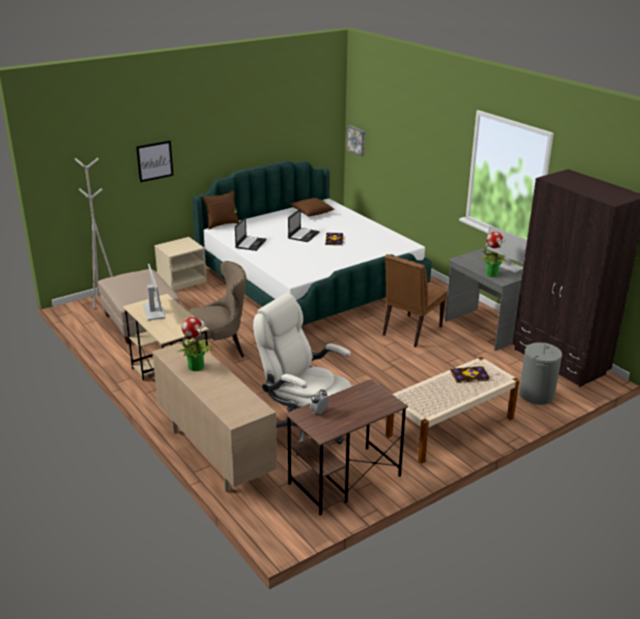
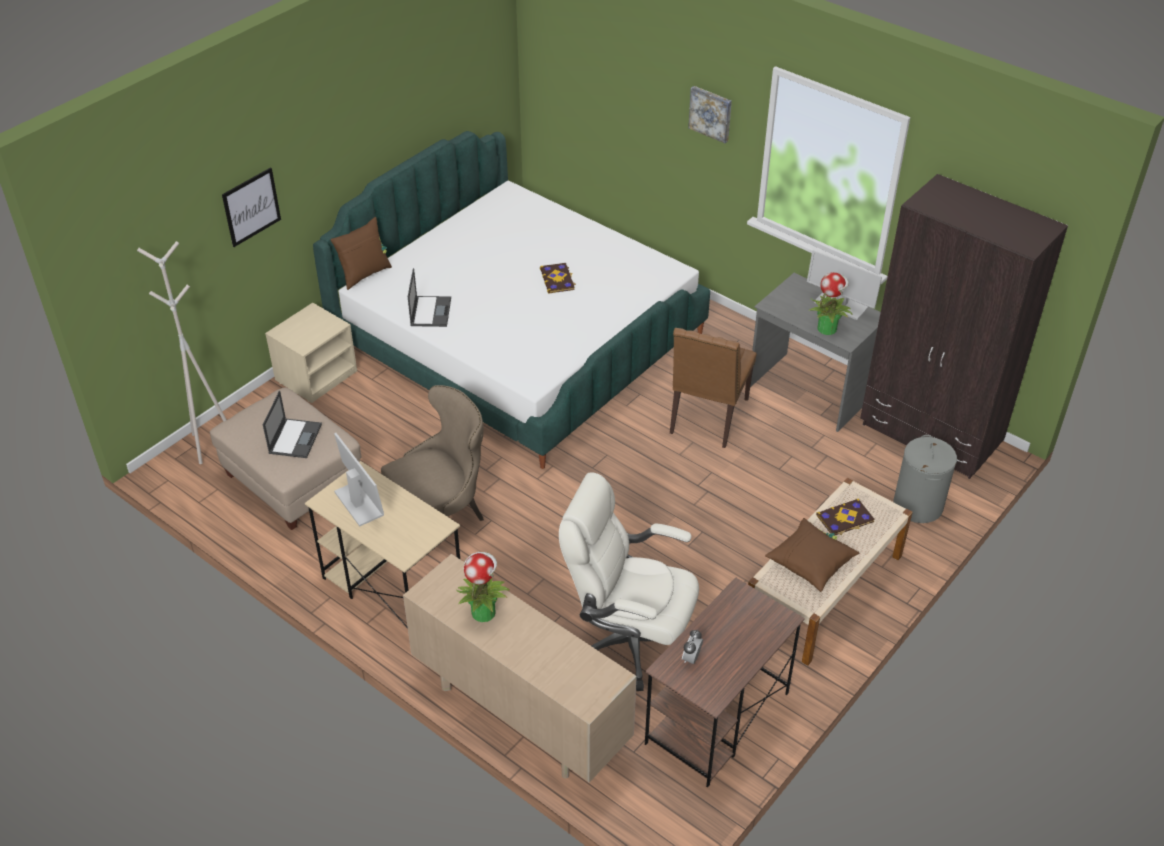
camera: 15 degrees left, 15 degrees up
(303, 235) = (505, 276): laptop -> laptop (295, 438)
(312, 212) = (496, 220): brown pillow -> brown pillow (810, 563)
(357, 140) = (543, 81): picture -> picture (711, 113)

